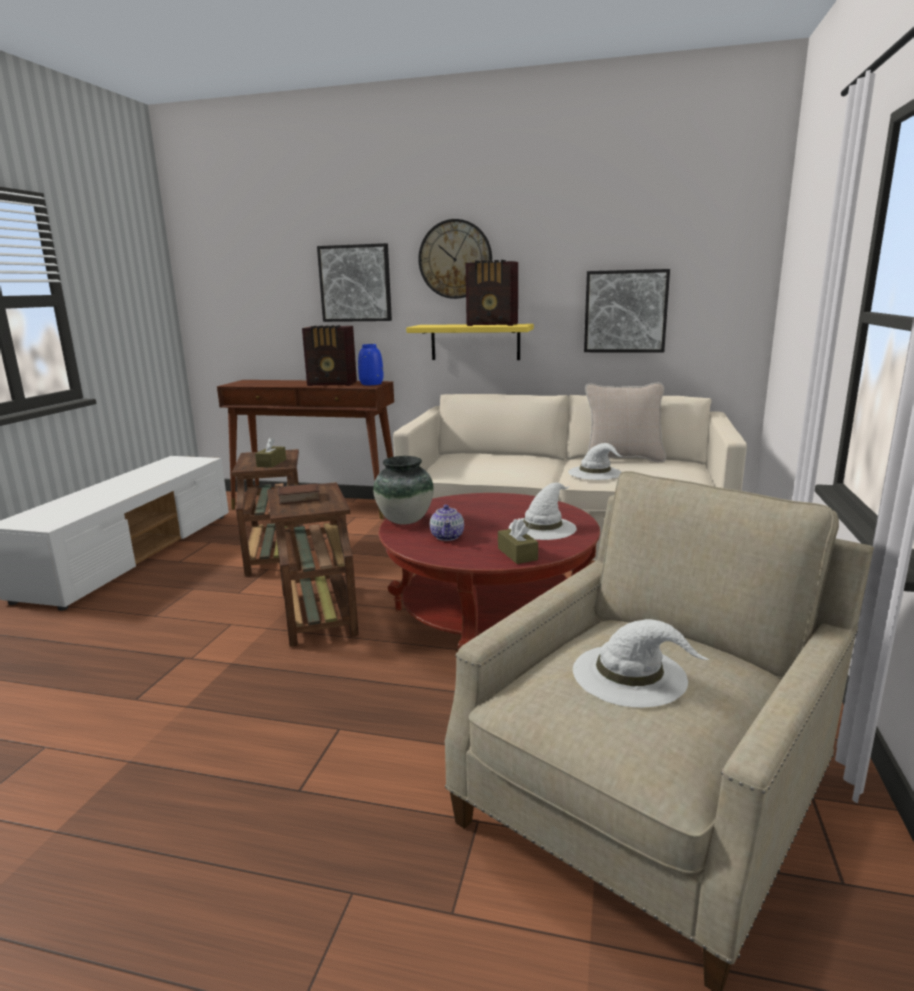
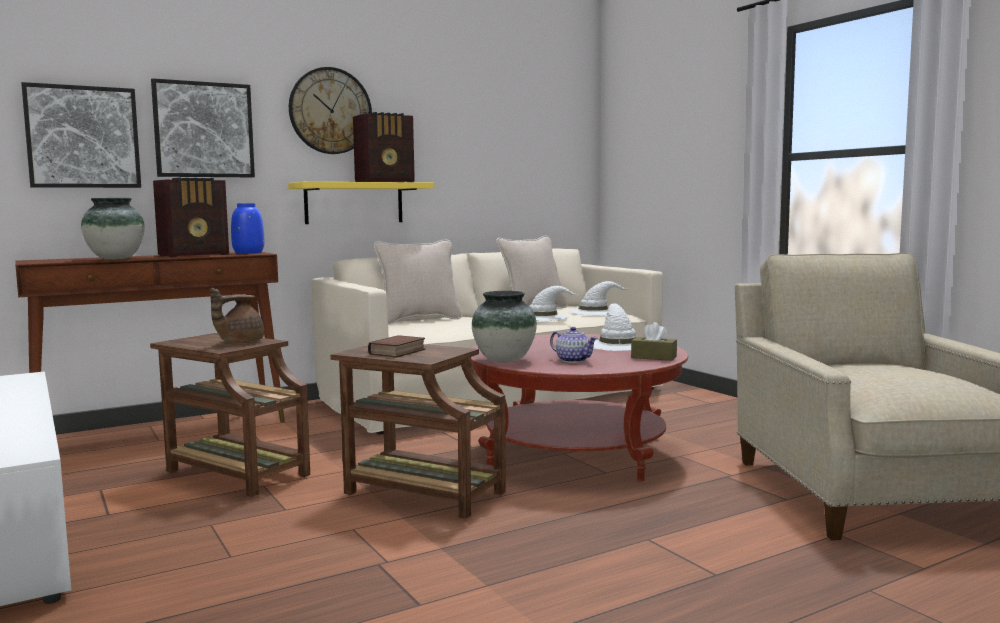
camera: 45 degrees left, 10 degrees down
(271, 463) = (239, 342): brown tissue box -> brown teapot
(279, 384) = (115, 258): none -> vase
(497, 454) = (419, 319): none -> beige pillow
(625, 311) = (494, 173): picture -> picture (83, 137)
(631, 675) = (898, 372): white hat -> white hat (594, 312)

